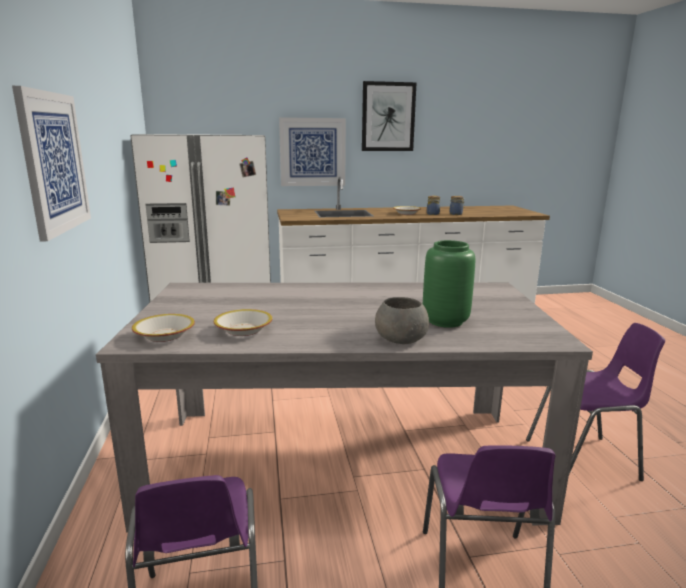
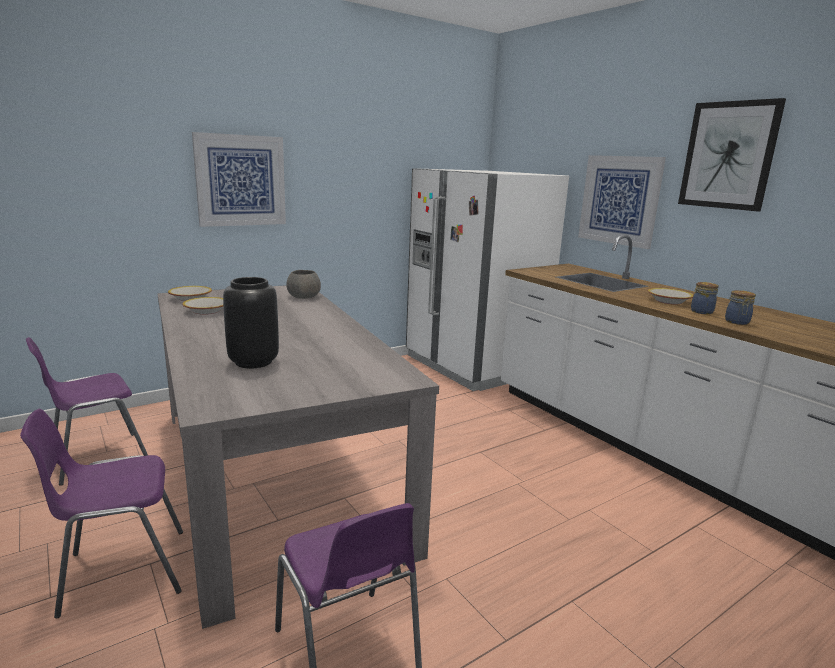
camera: 65 degrees right, 0 degrees up
(402, 339) = (198, 351): grey bowl -> grey bowl (303, 297)
(446, 321) = (253, 362): green vase -> black vase

